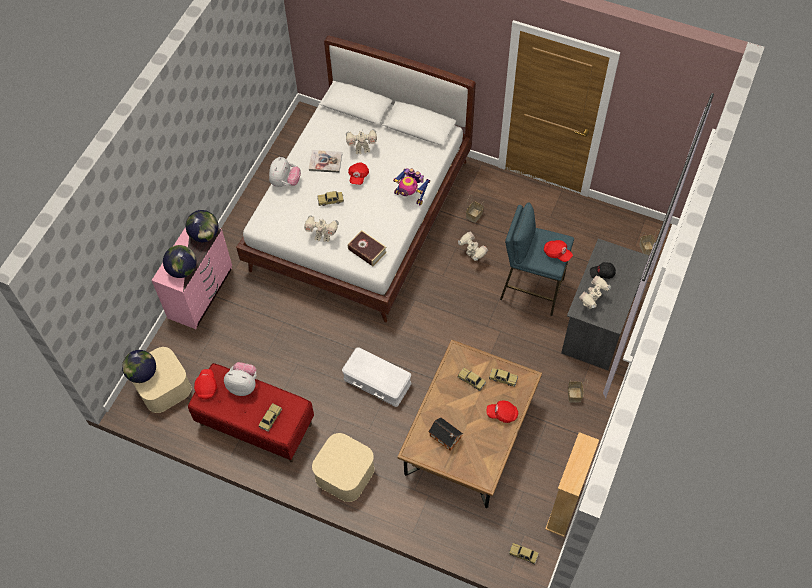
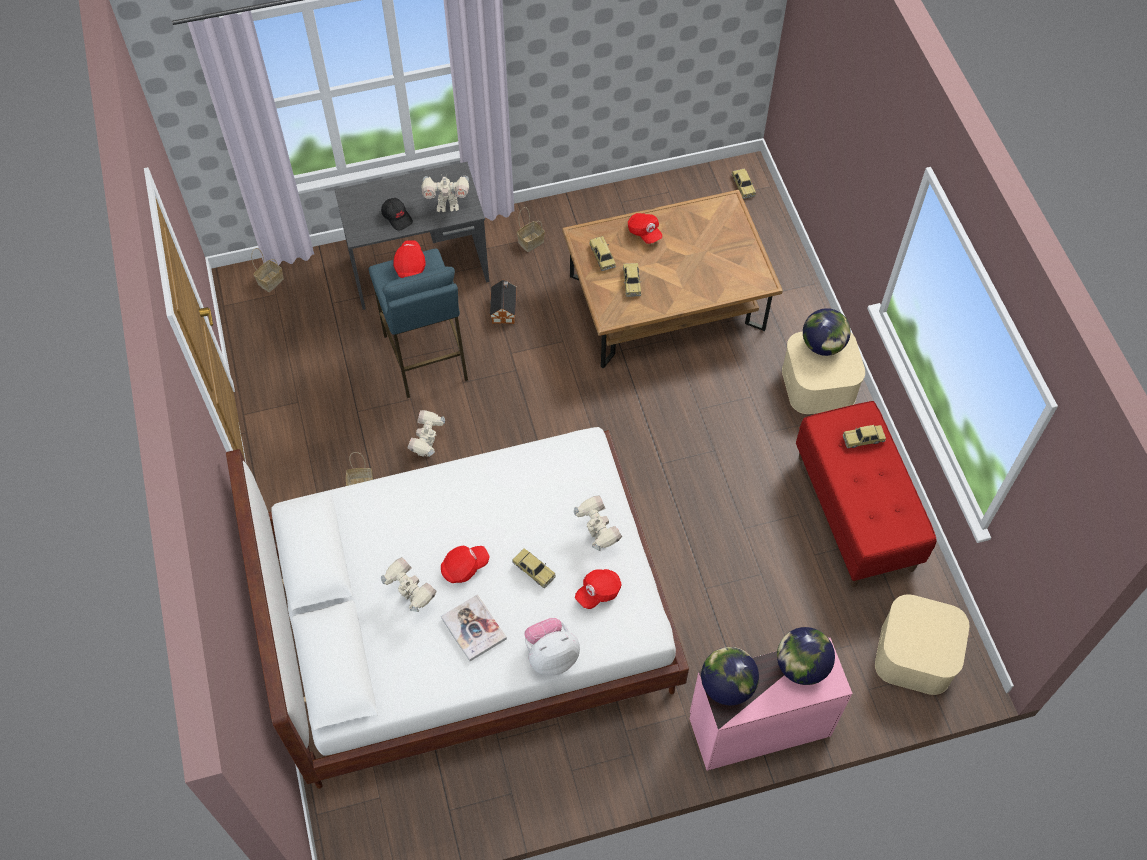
camera: 130 degrees left, 0 degrees up
(142, 373) = (944, 650): globe -> globe (823, 345)
(206, 387) = (896, 536): red cap -> red cap (598, 592)
(243, 385) = (855, 499): plush toy -> none
(367, 251) = (573, 470): book -> none
(376, 381) = (687, 429): white storage box -> none
(410, 195) = (444, 482): toy robot -> none
(446, 438) = (719, 263): toy house -> toy house (504, 308)
(564, 507) = (663, 182): beige bookcase -> none

